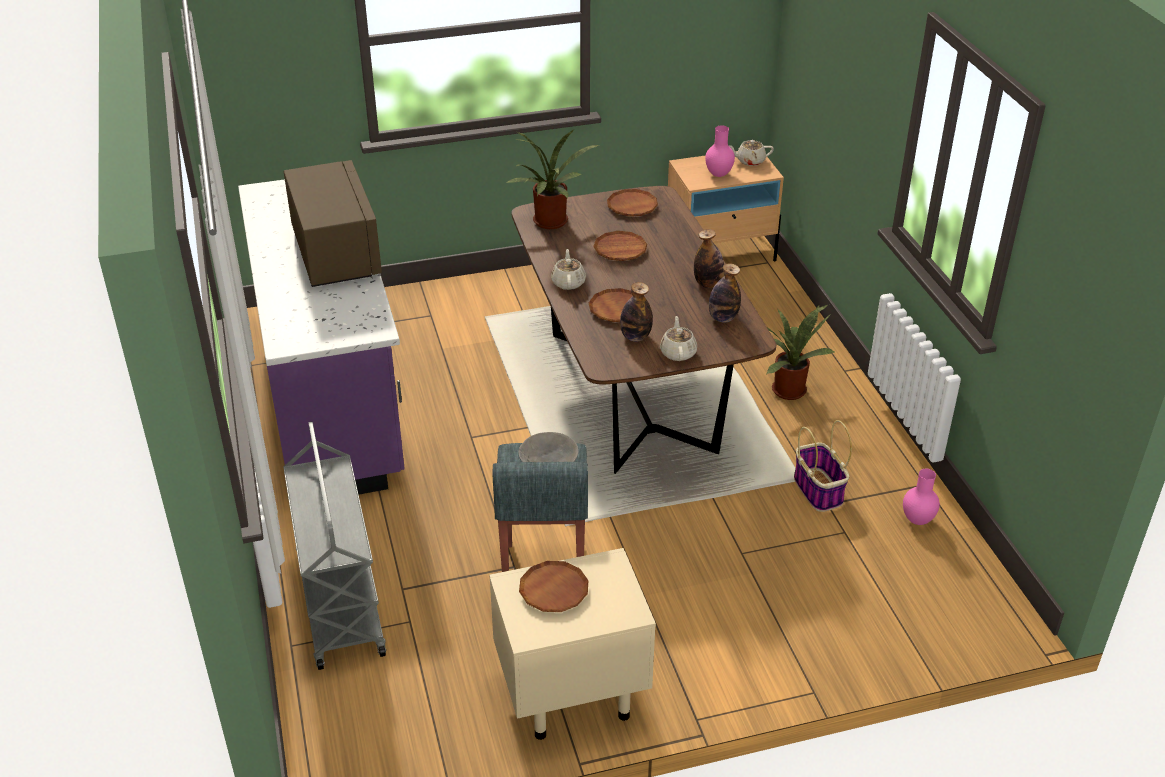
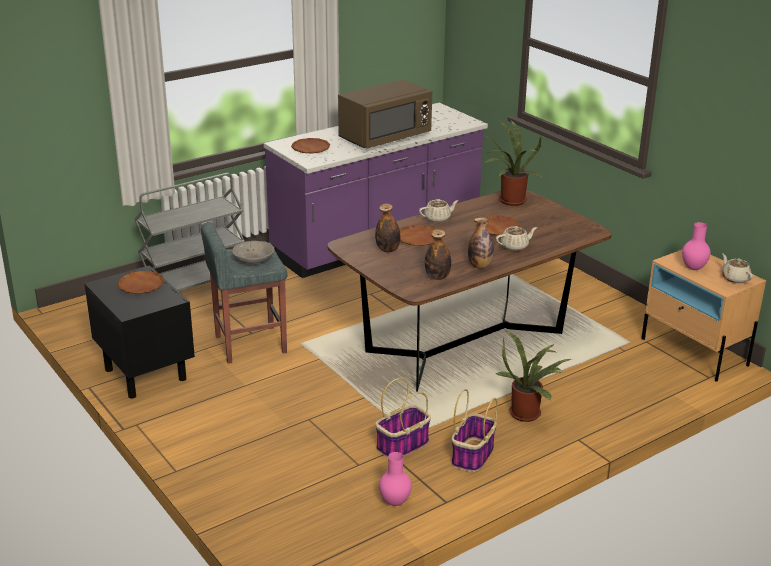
camera: 70 degrees right, 10 degrees down
(569, 695) = (144, 373): beige nightstand -> black nightstand
(632, 206) = (564, 224): brown plate -> brown plate (310, 149)
(678, 352) = (379, 266): beige teapot -> beige teapot (515, 246)
(852, 446) = (472, 456): none -> basket

